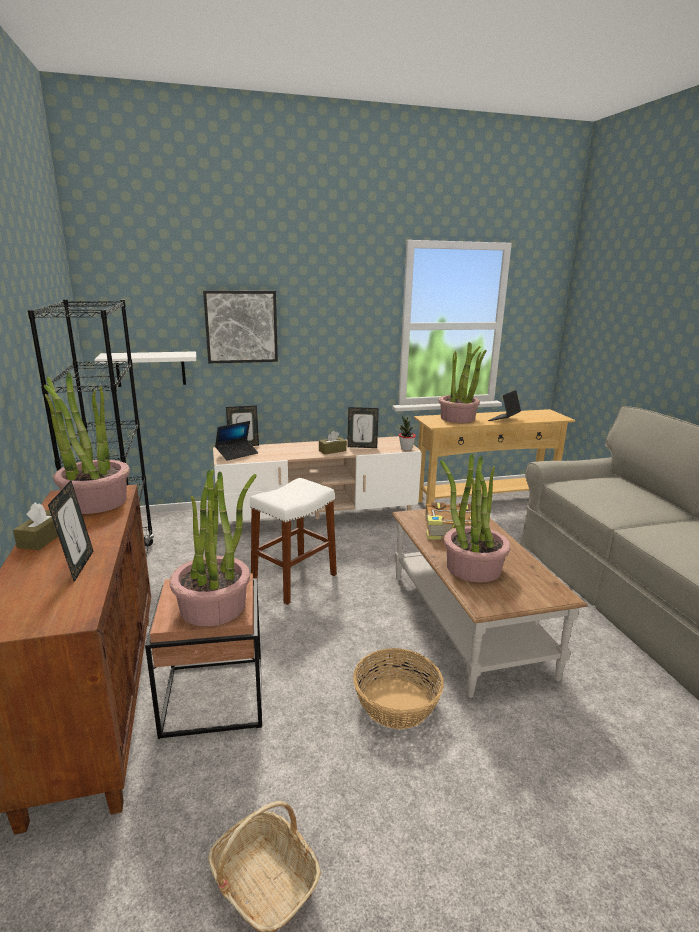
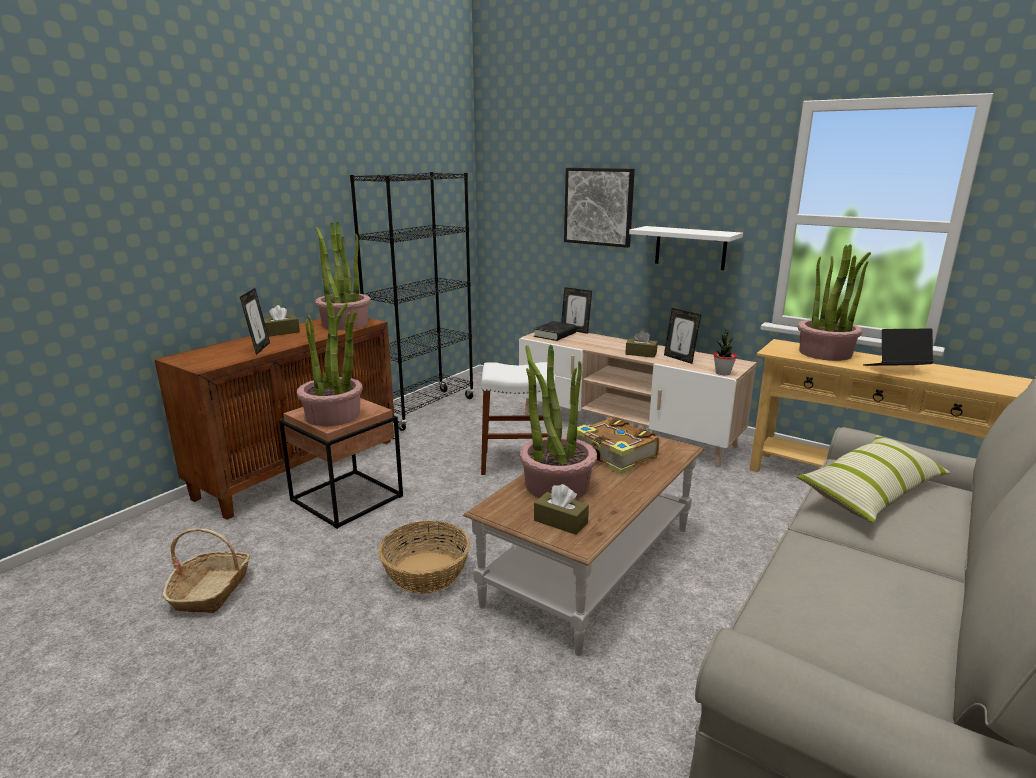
camera: 50 degrees right, 0 degrees up
(78, 566) = (259, 348): picture frame -> picture frame turned 45 degrees counterclockwise
(151, 369) = (521, 242): white shelf -> white shelf (690, 248)
(237, 454) = (555, 335): laptop -> black book
(528, 589) = (560, 521): none -> brown tissue box
(603, 493) = (871, 492): none -> pillow

